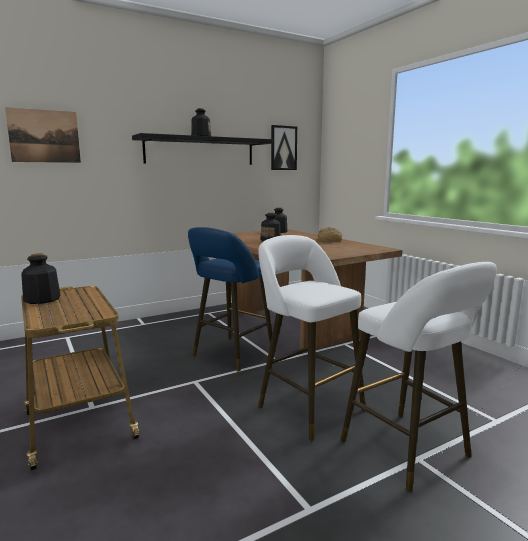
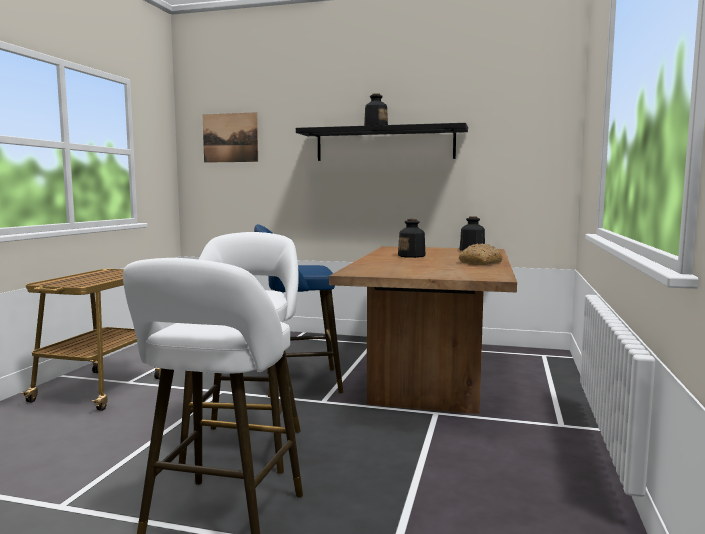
camera: 45 degrees right, 5 degrees down
(42, 299) = (96, 272): bottle -> none
(283, 148) = (509, 134): picture -> none

